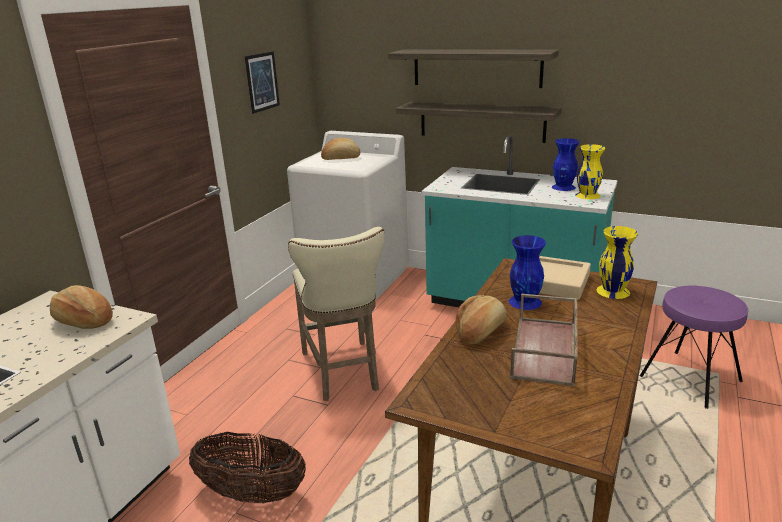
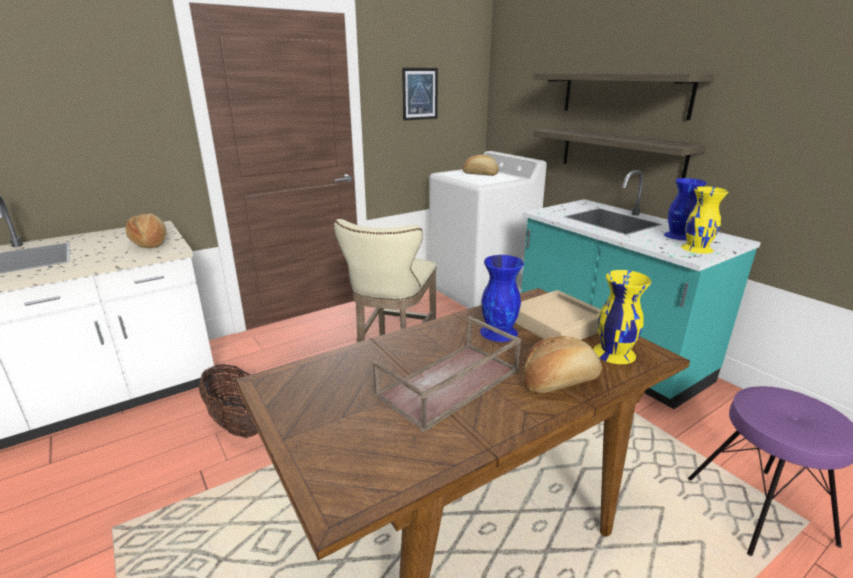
camera: 30 degrees right, 0 degrees up
(481, 331) = (415, 344): bread -> bread (559, 381)

